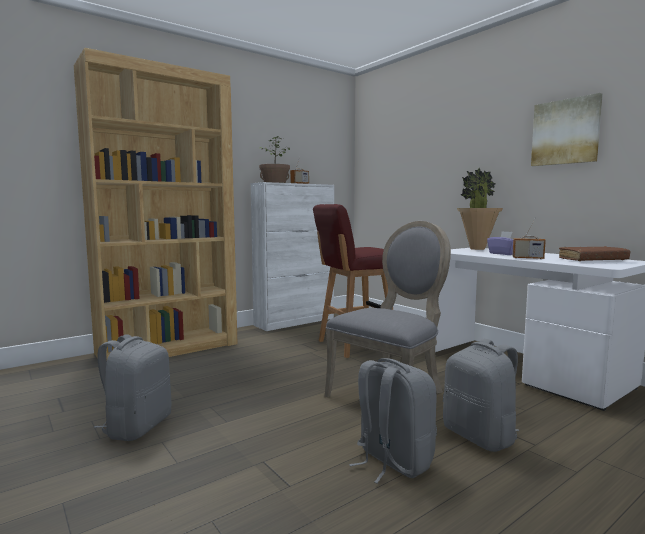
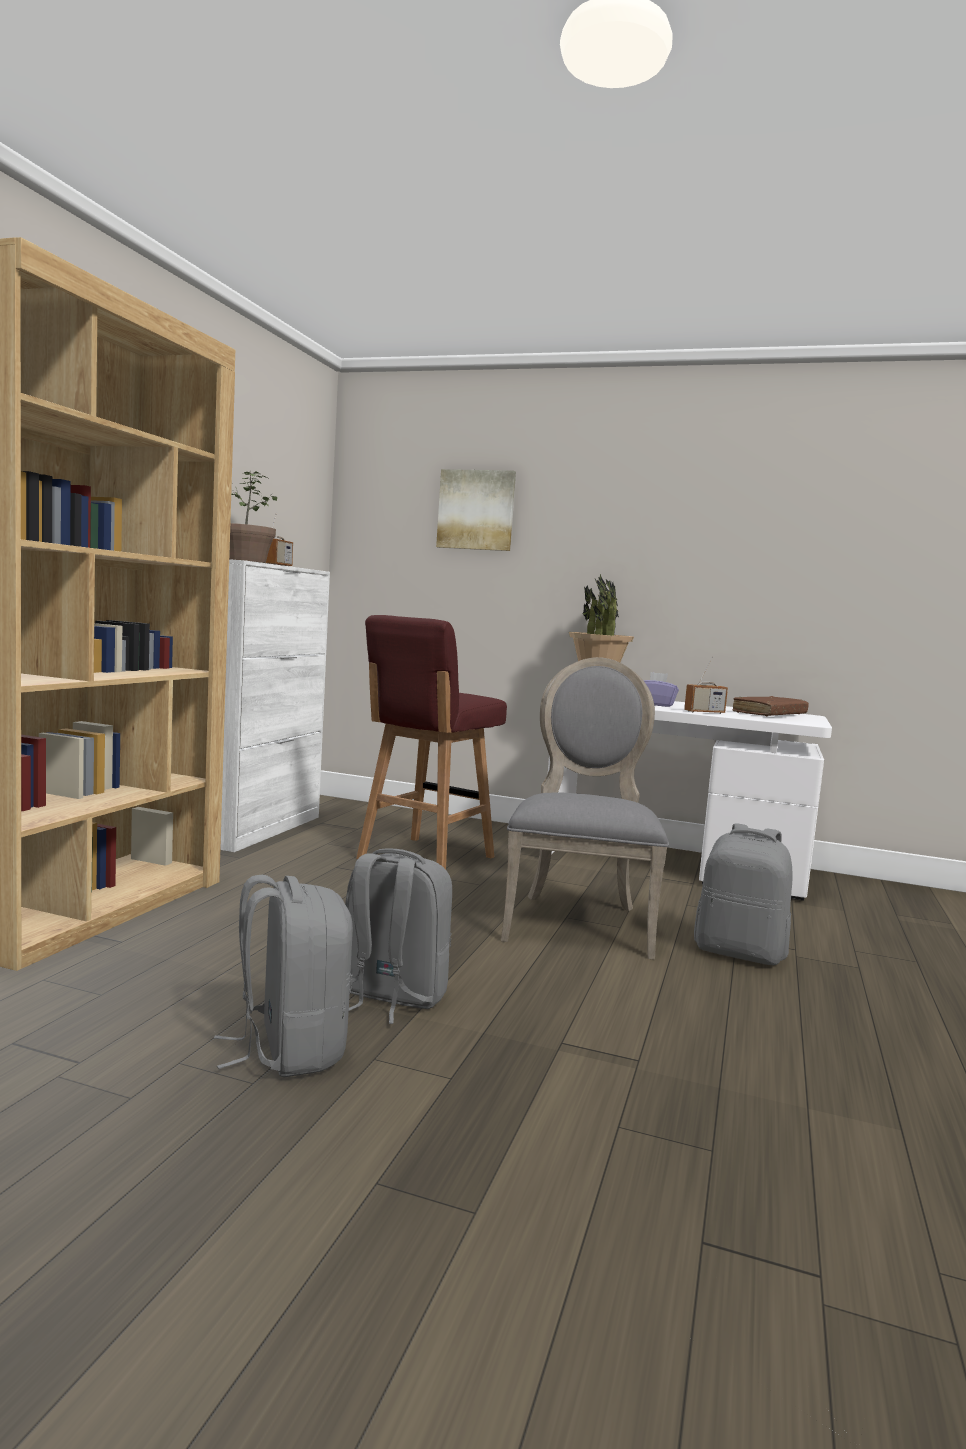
camera: 35 degrees left, 0 degrees up
(392, 461) = (698, 1001): grey backpack -> grey backpack (390, 996)
(565, 132) = (717, 540): picture -> picture (476, 510)

